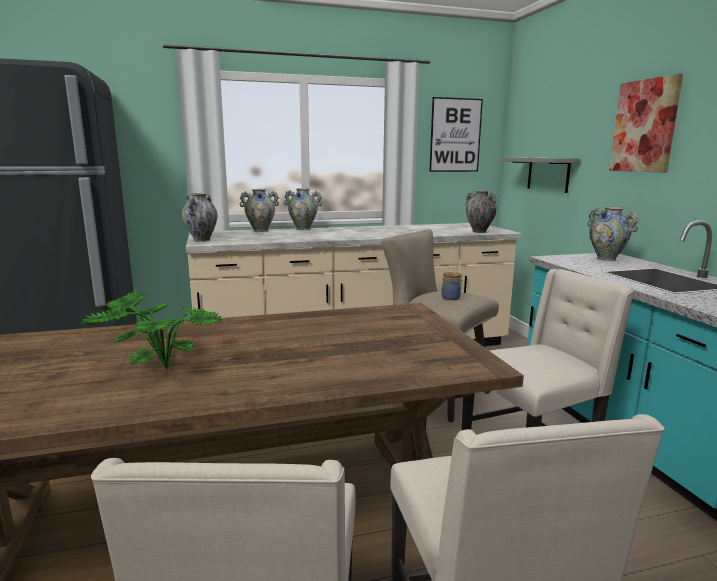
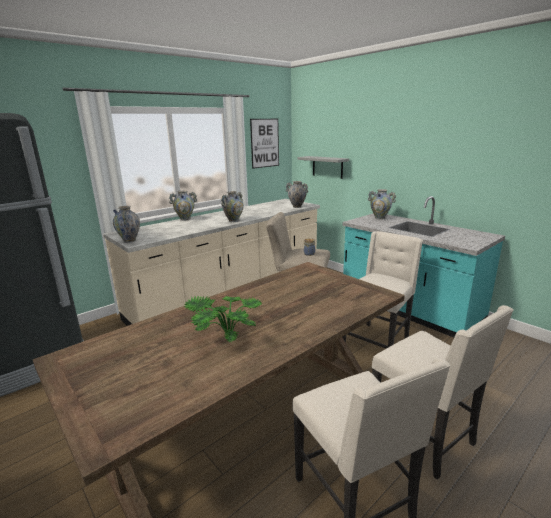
camera: 25 degrees left, 5 degrees up
(260, 230) = (157, 225): vase -> vase (233, 221)
(645, 126) = (389, 143): picture -> none

